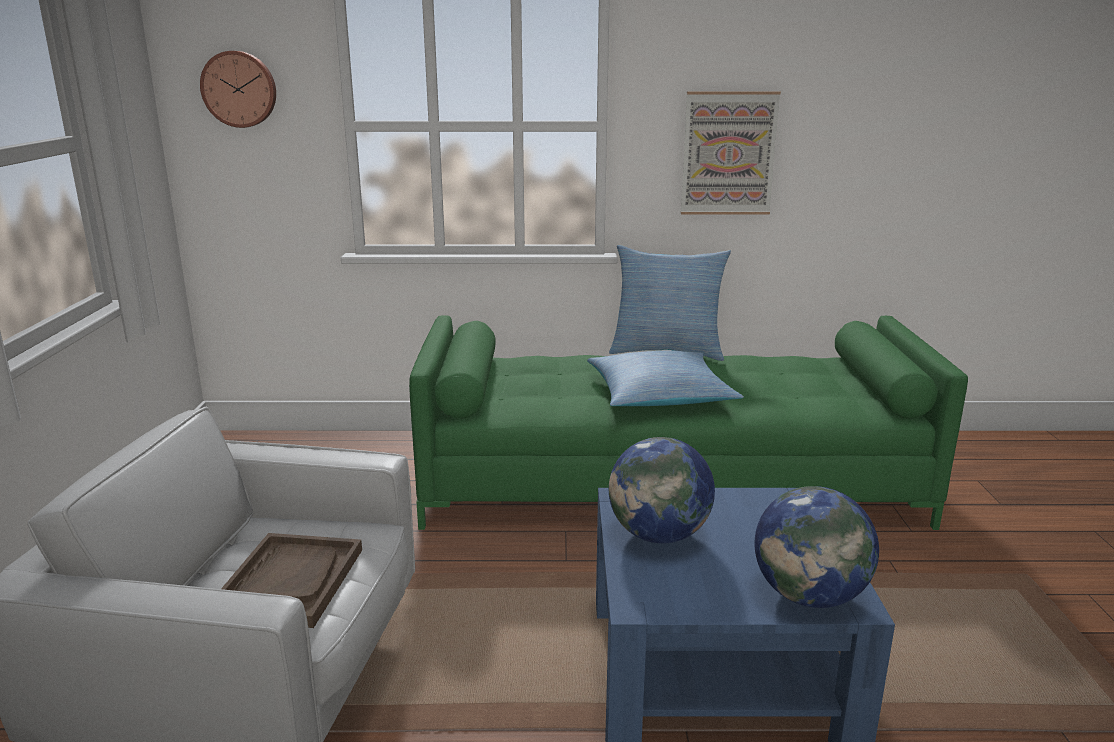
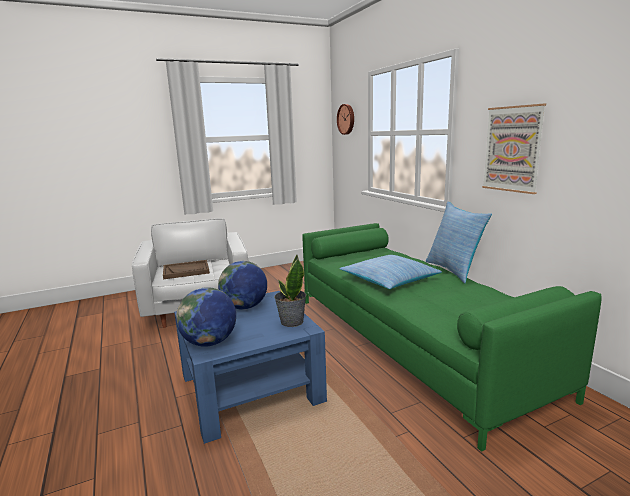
camera: 65 degrees right, 5 degrees down
(762, 504) = (291, 322): none -> potted plant

